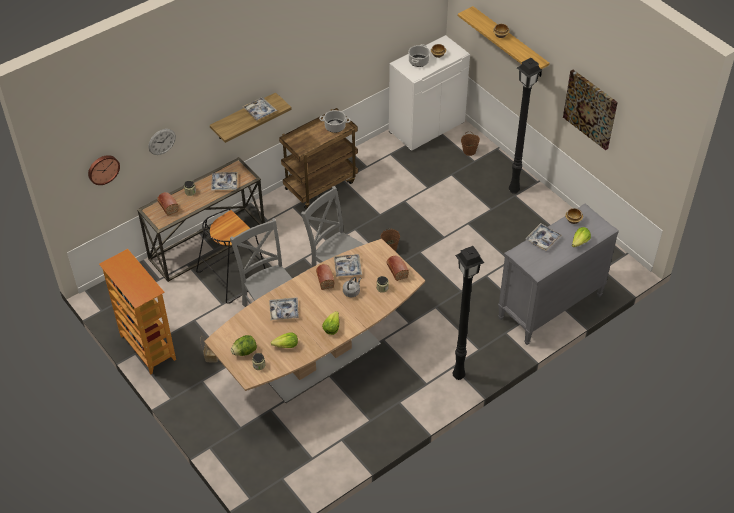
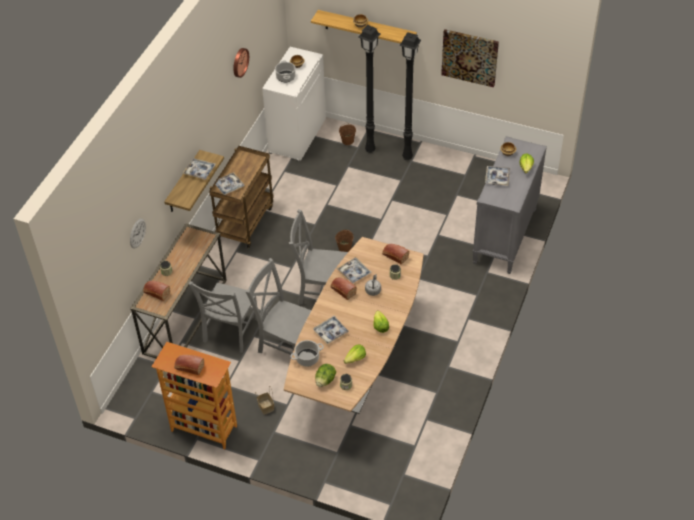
camera: 30 degrees left, 0 degrees up
(103, 169) = (104, 280): wall clock -> wall clock (239, 62)
(127, 279) = (188, 367): none -> bread
(224, 183) = (191, 251): tray -> tray (229, 186)
(233, 275) = (230, 332): black stool -> grey chair
(334, 127) = (248, 162): cooking pot -> cooking pot (307, 358)
(457, 375) = (476, 323): black floor lamp -> black floor lamp (369, 150)

